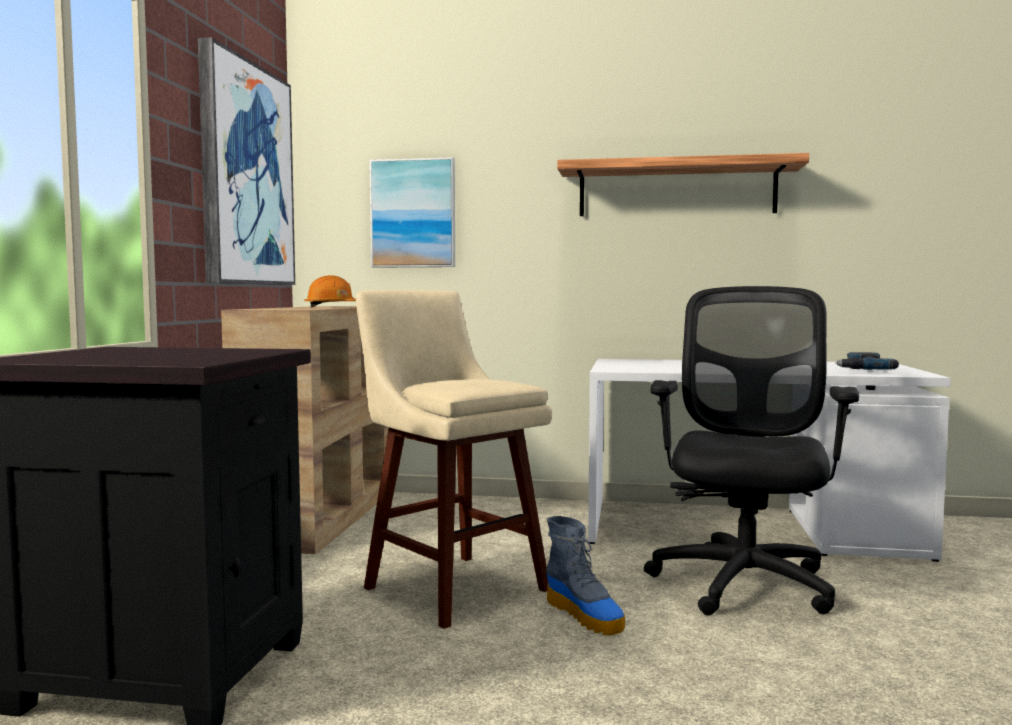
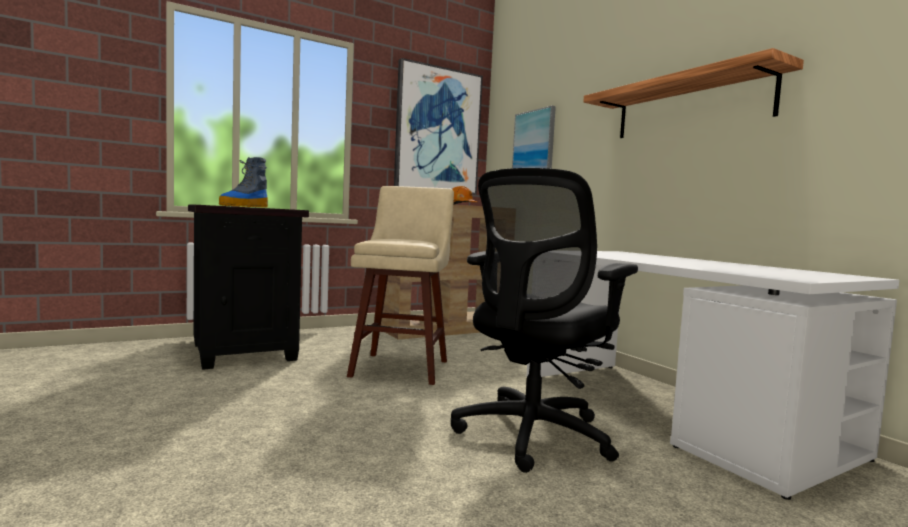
camera: 50 degrees right, 0 degrees up
(585, 615) = (410, 399): boot -> boot (245, 206)
(745, 588) = (536, 430): black office chair -> black office chair turned 150 degrees clockwise
(861, 369) = (780, 273): power drill -> none

